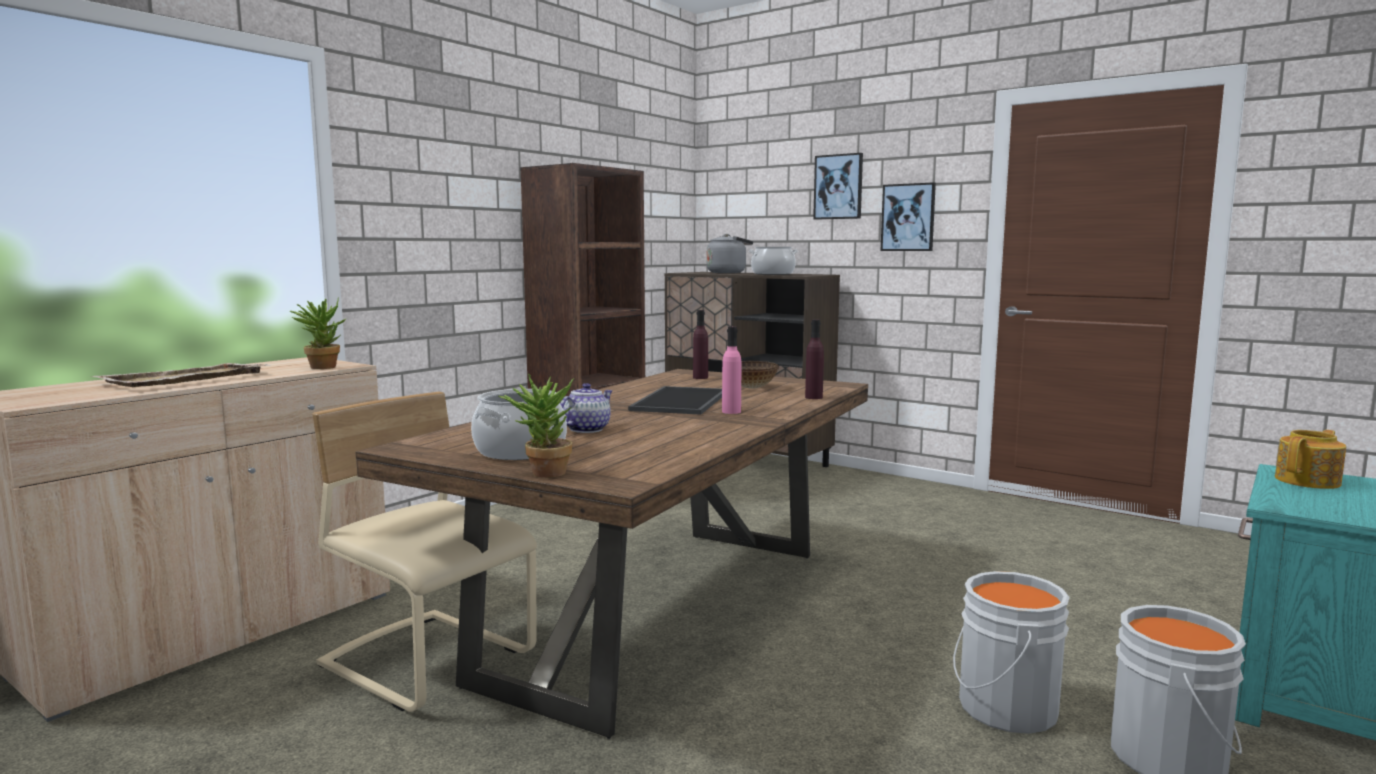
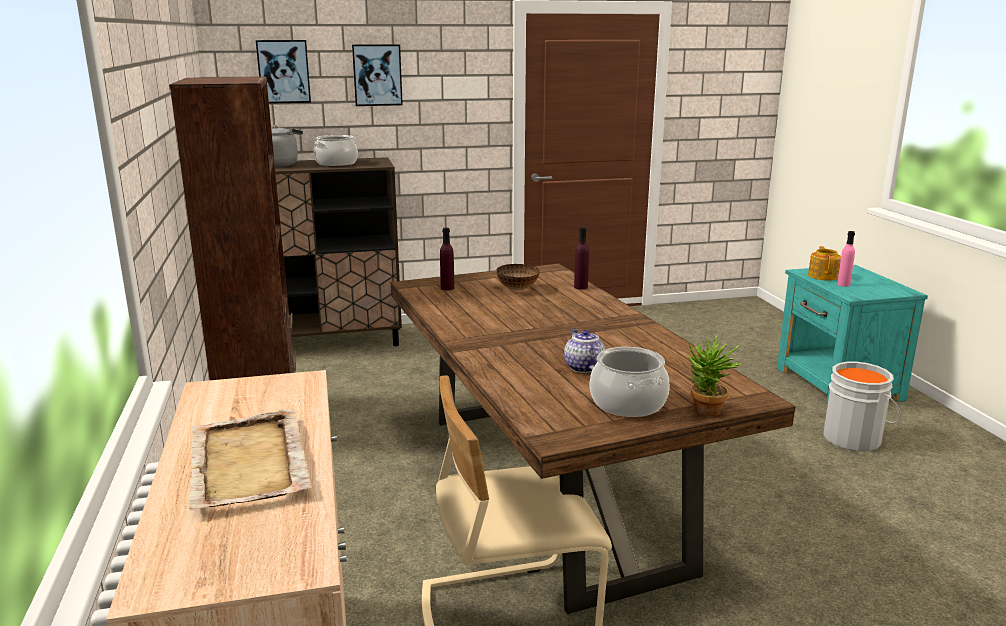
camera: 50 degrees left, 10 degrees up
(322, 367) = (290, 391): potted plant -> none
(682, 401) = (531, 318): tray -> none
(731, 411) = (590, 317): pink bottle -> pink bottle (843, 284)
(908, 217) = (446, 104): picture -> picture (283, 71)
(1002, 707) = (778, 449): grey bucket -> none

